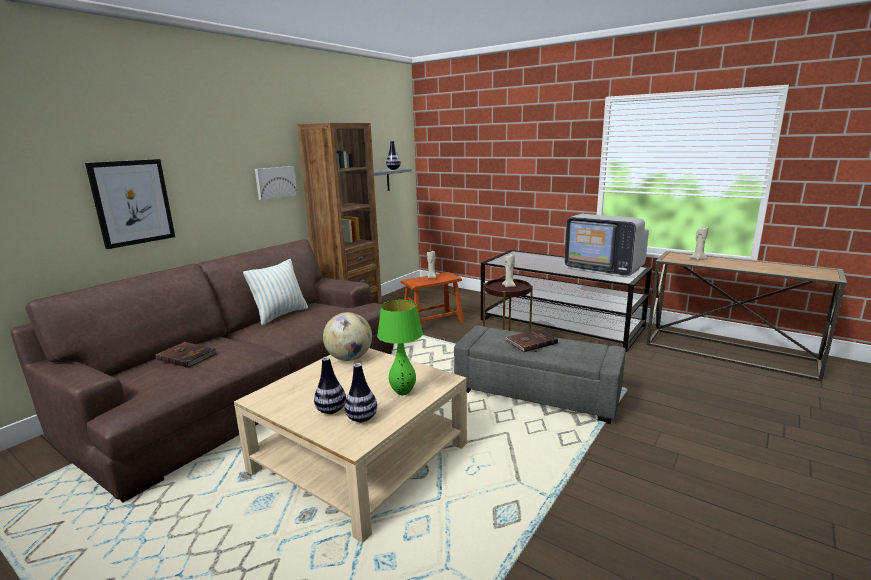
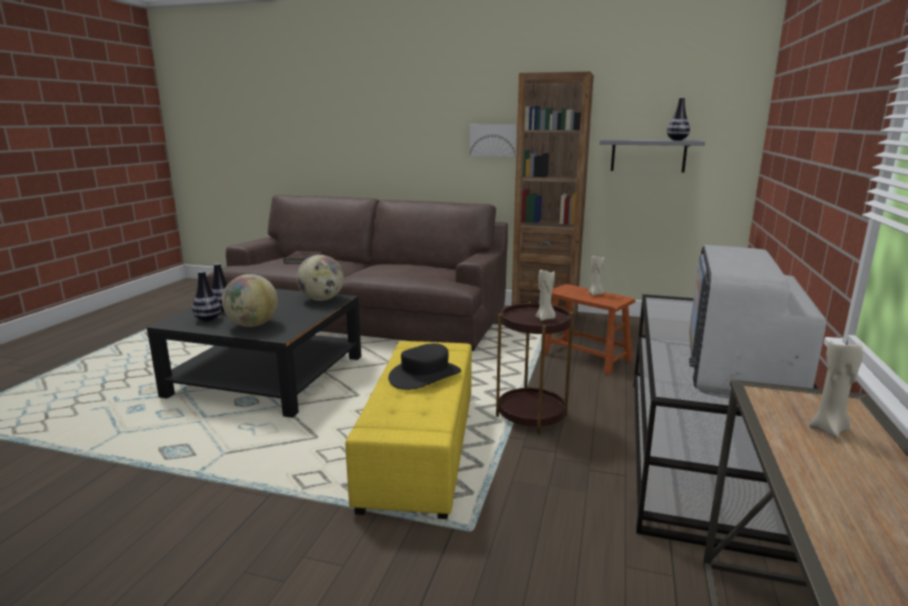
camera: 70 degrees right, 0 degrees up
(132, 202) = (361, 142): picture -> none
(280, 315) = (406, 264): pillow -> none
(360, 457) = (268, 376): beige coffee table -> black coffee table
(403, 392) = (252, 325): green table lamp -> globe
(530, 342) = (425, 375): brown book -> black hat
(536, 393) = (421, 449): grey ottoman -> yellow ottoman

